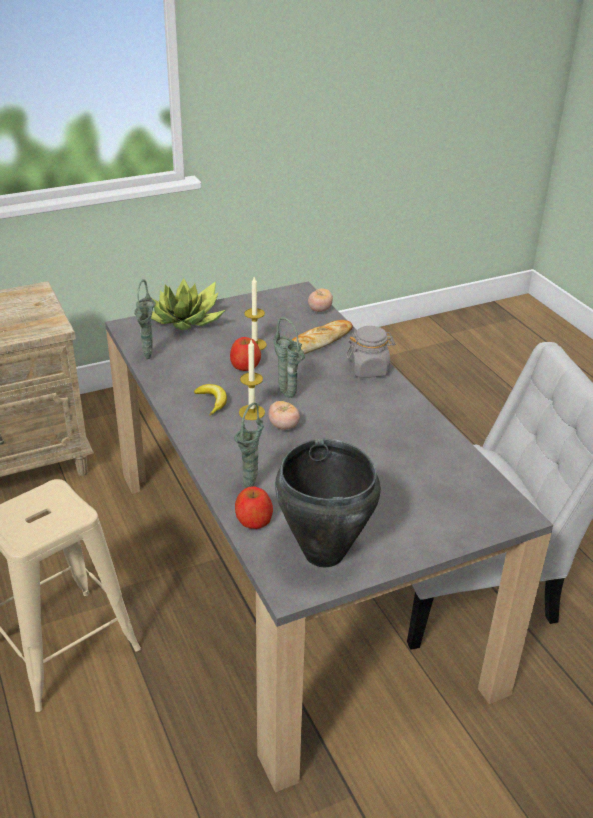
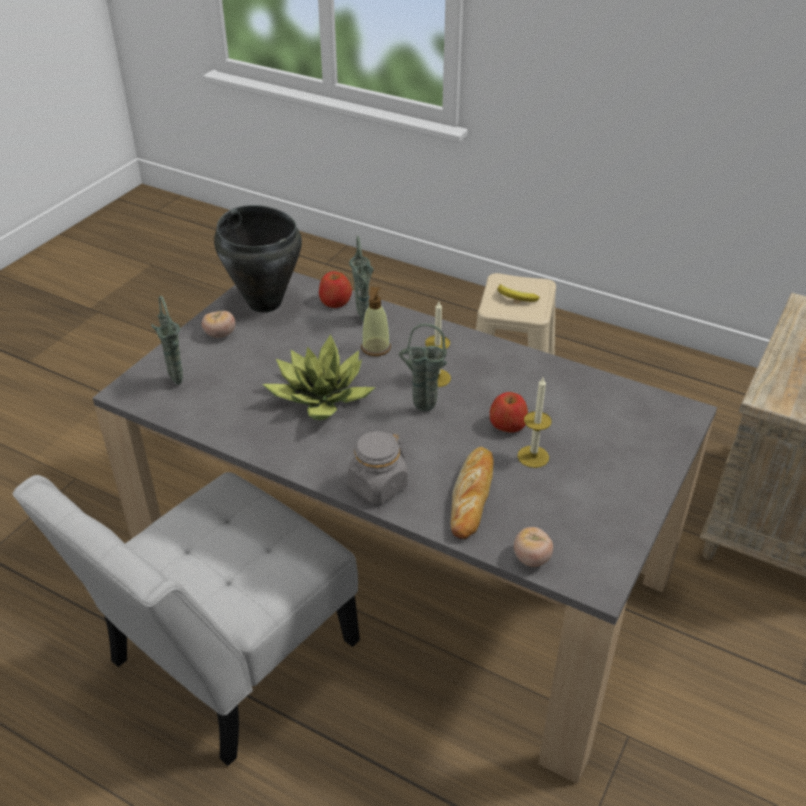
camera: 145 degrees right, 5 degrees up
(148, 358) = (604, 386): green vase -> green vase (175, 380)
(186, 320) = (647, 452): potted plant -> potted plant (321, 398)
(212, 402) = (482, 371): banana -> banana (515, 298)
(269, 456) = (375, 348): none -> soap dispenser
(283, 426) = (393, 378): tomato -> tomato (220, 334)

